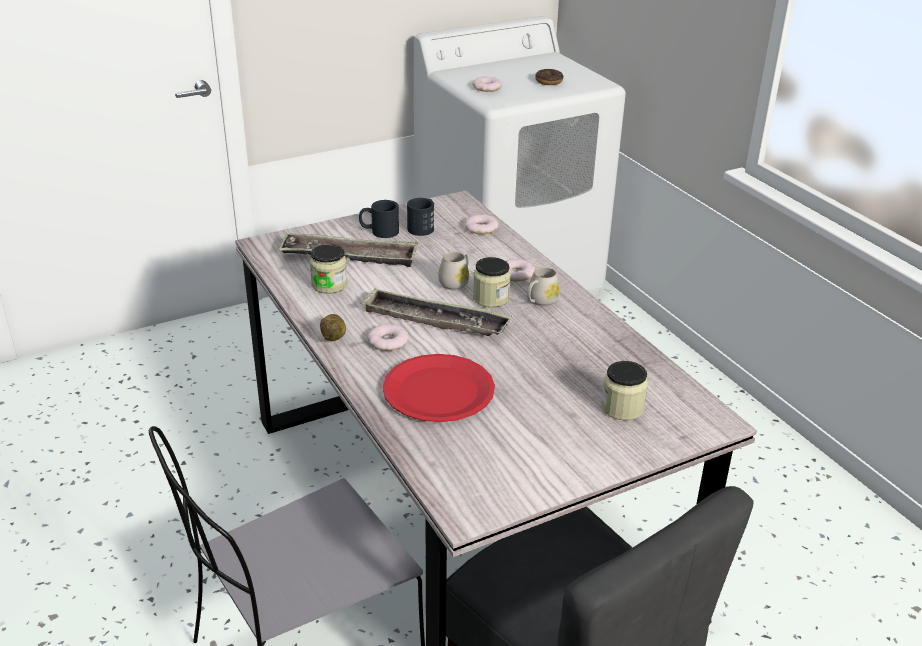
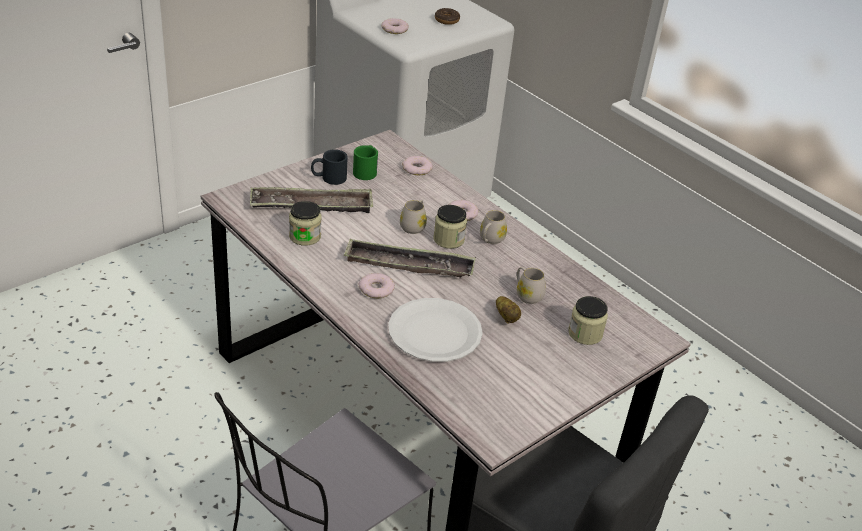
camera: 15 degrees left, 5 degrees up
(334, 337) = (328, 288): potato -> potato (506, 317)
(423, 227) = (366, 170): black mug -> green mug
(438, 391) = (434, 332): red plate -> white plate
(564, 361) = (527, 294): none -> white mug

